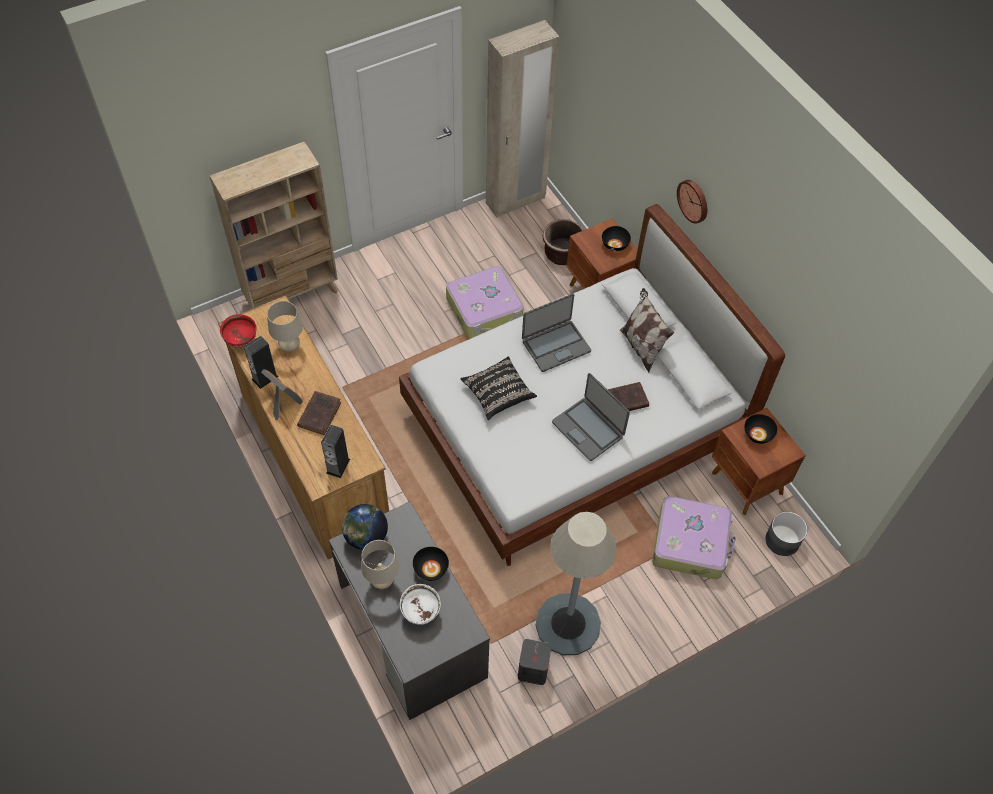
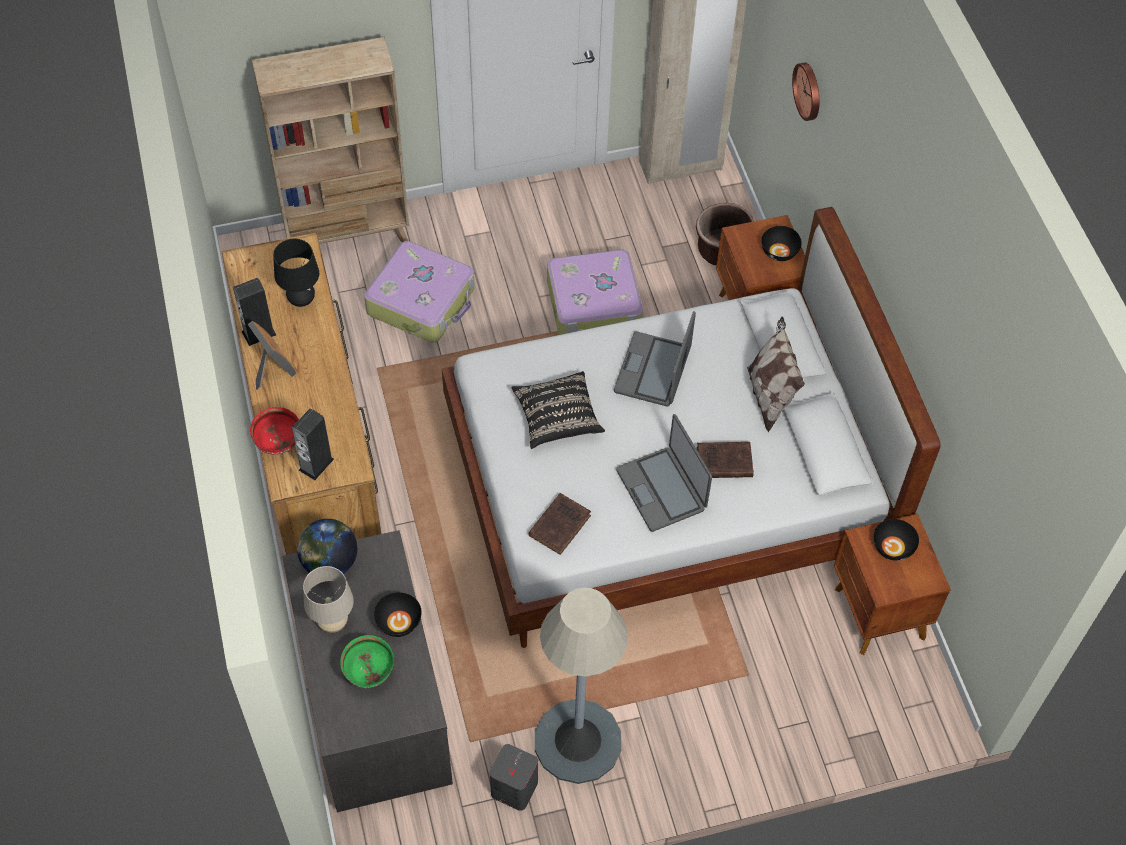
camera: 15 degrees right, 0 degrees up
(241, 341) = (244, 280): red bowl -> red bowl (279, 443)
(290, 347) = (301, 300): beige table lamp -> black table lamp
(320, 413) = (314, 393): brown book -> brown book (560, 524)
(421, 612) = (370, 673): white bowl -> green bowl
(555, 345) = (653, 370): laptop -> laptop turned 120 degrees clockwise
(691, 542) = (776, 674): suitcase -> suitcase (422, 301)
(694, 200) = (871, 212): wall clock -> wall clock (809, 91)
(782, 540) = (904, 701): grey planter -> none

